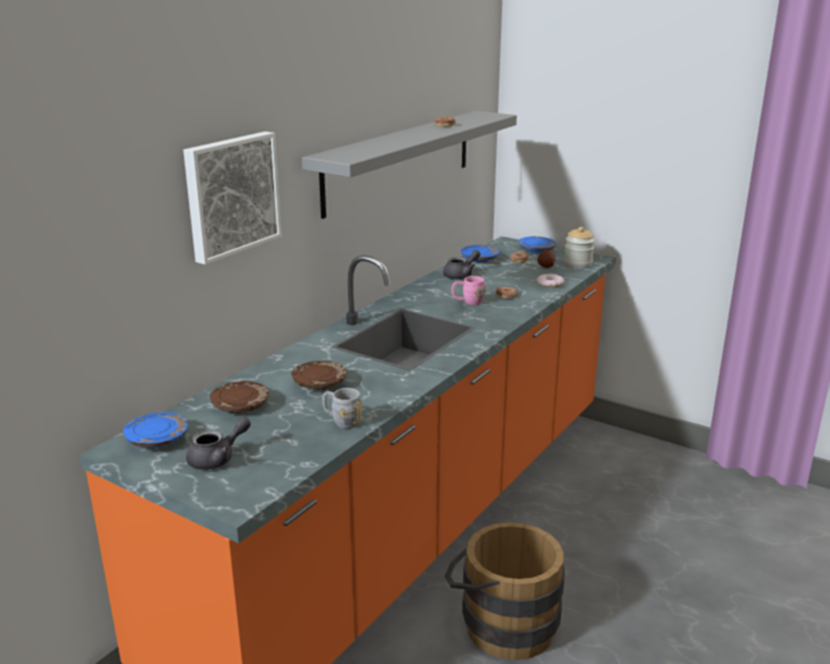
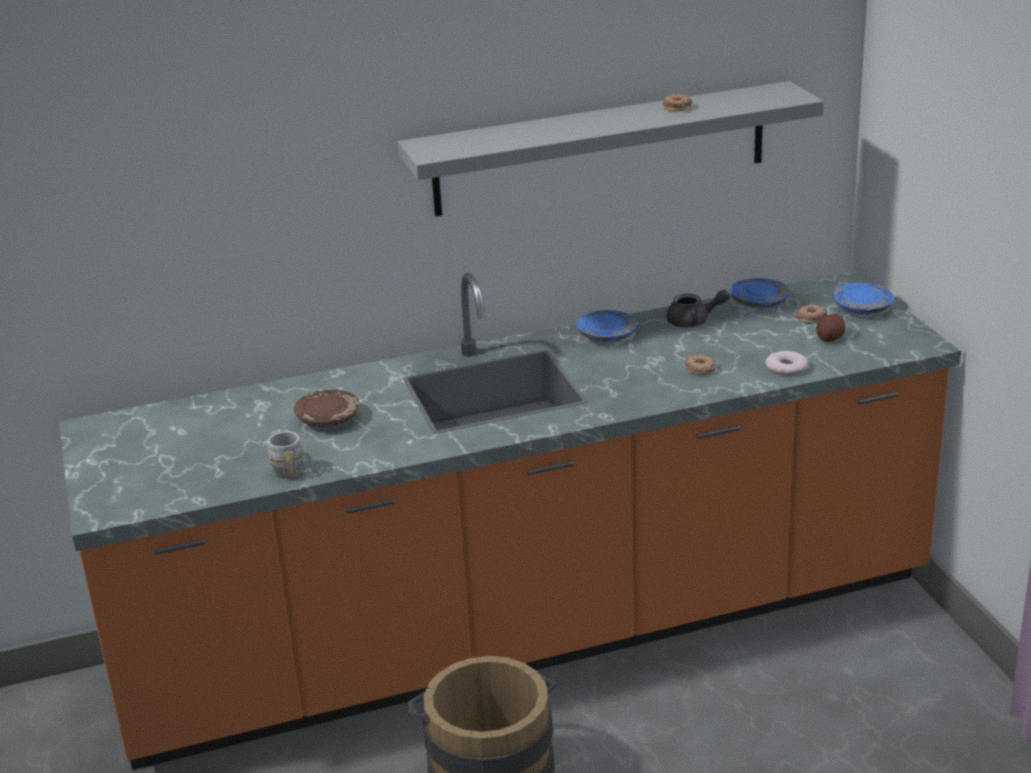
camera: 40 degrees right, 5 degrees up
(157, 440) = (125, 429): blue plate -> blue plate (607, 335)
(218, 459) = (142, 466): grey teapot -> none
(231, 195) = (276, 180): picture -> none
(240, 406) = (230, 418): brown plate -> none
(468, 302) = (637, 364): pink mug -> none
(578, 264) = (883, 346): jar -> none

